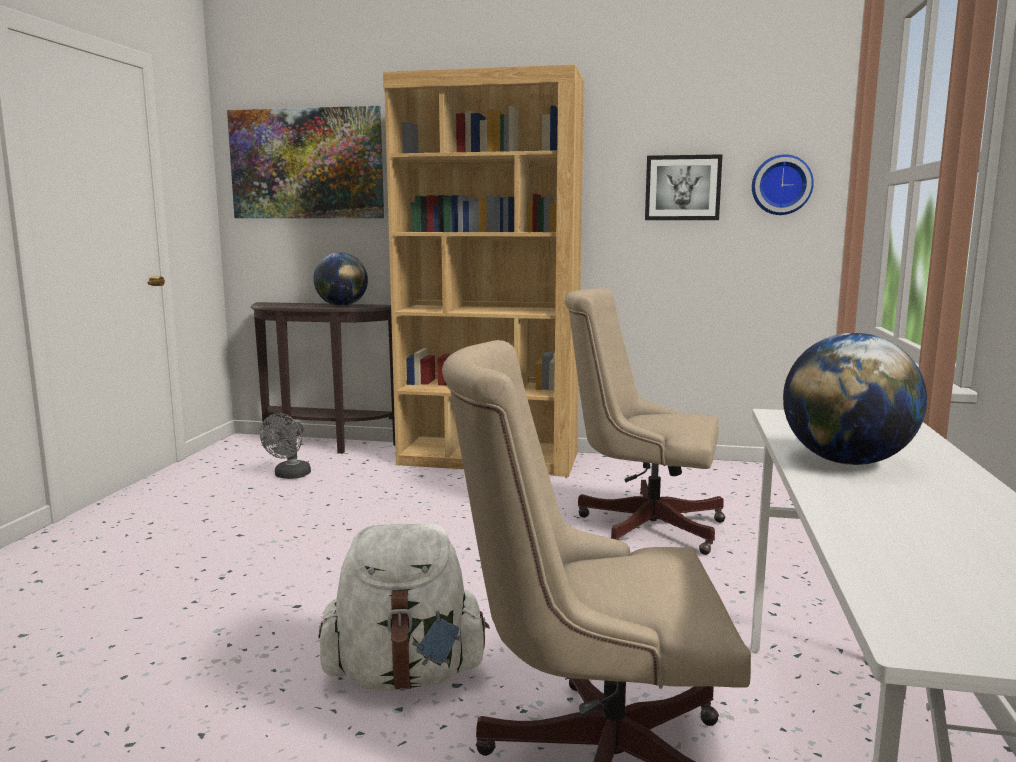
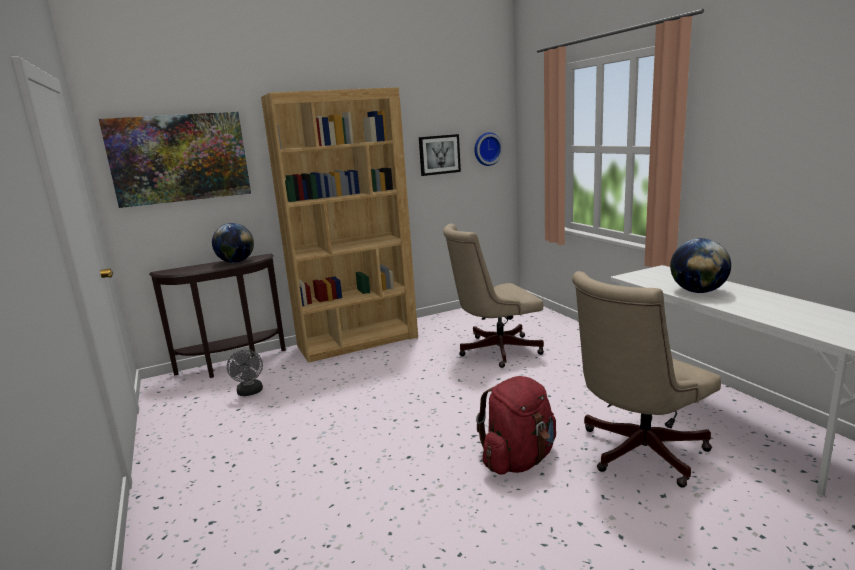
camera: 35 degrees left, 5 degrees up
(405, 675) = (519, 460): white backpack -> red backpack

